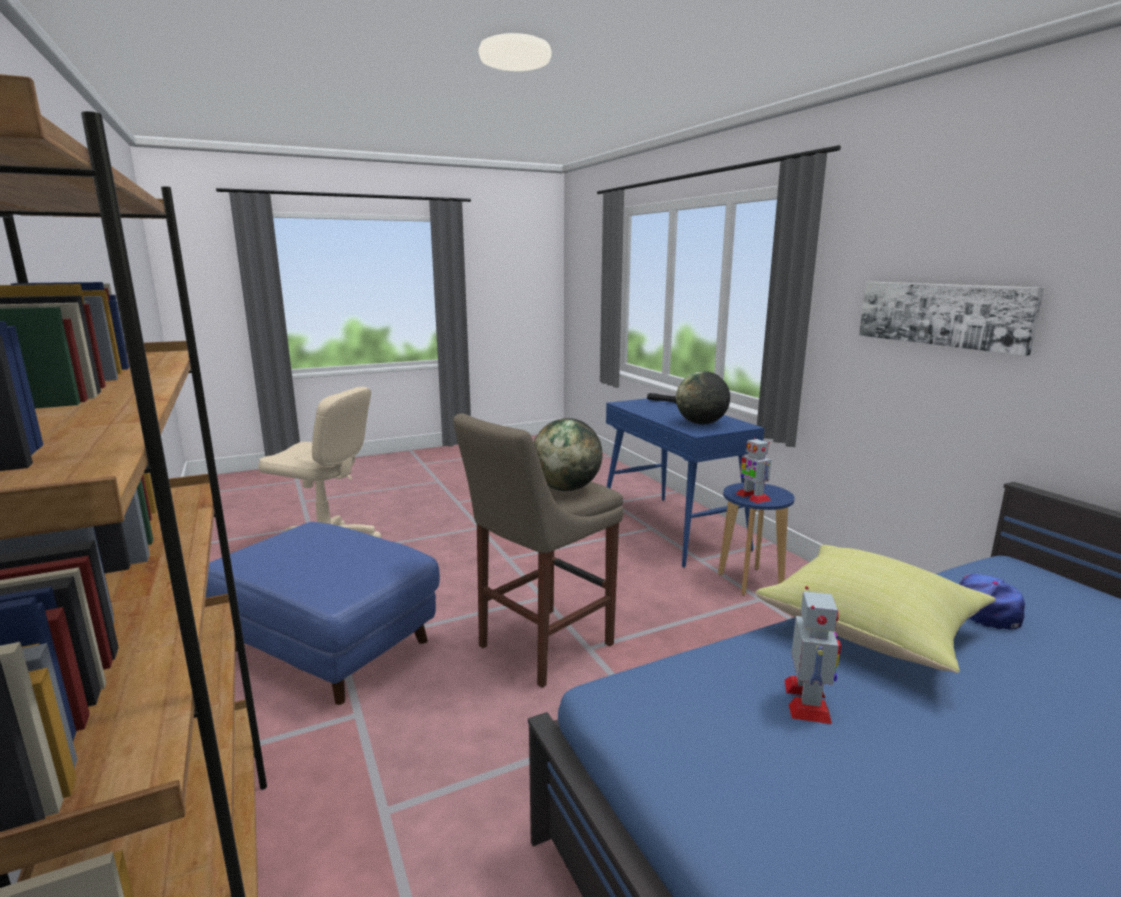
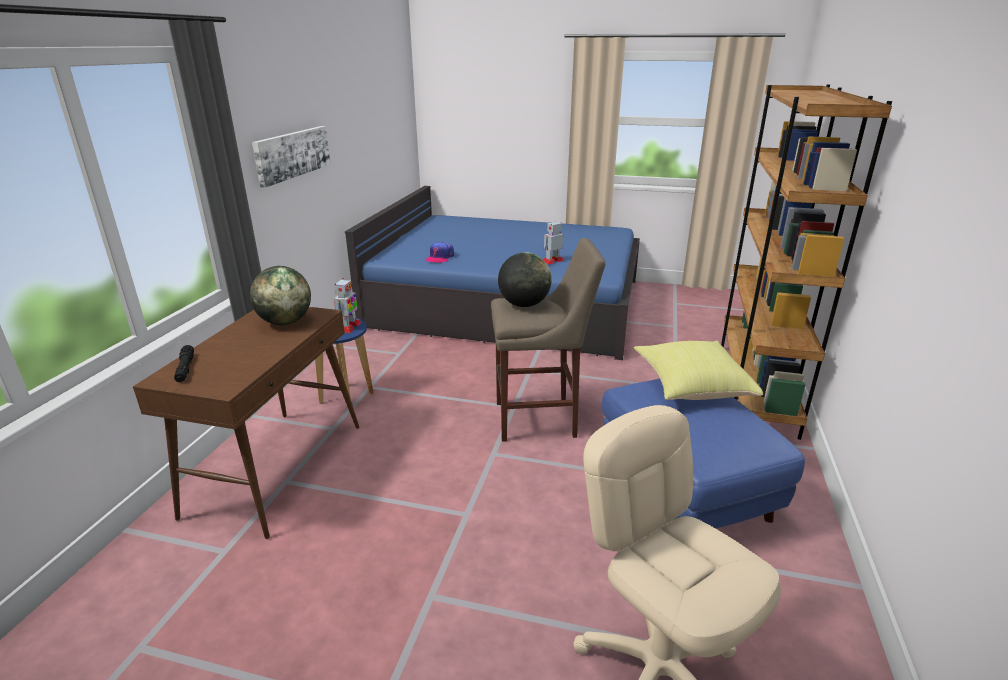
camera: 140 degrees left, 10 degrees up
(673, 530) = (277, 468): blue console table -> brown console table
(872, 630) = (490, 264): yellow pillow -> yellow pillow (690, 387)

